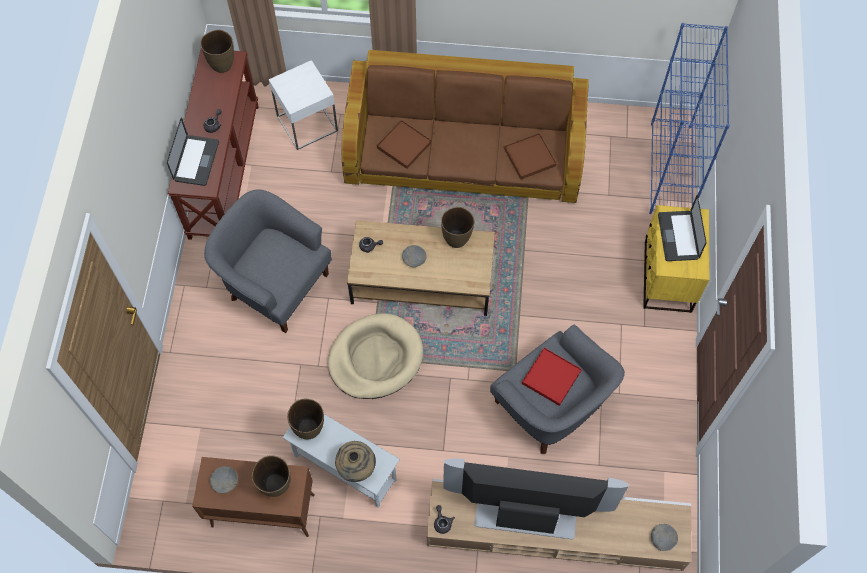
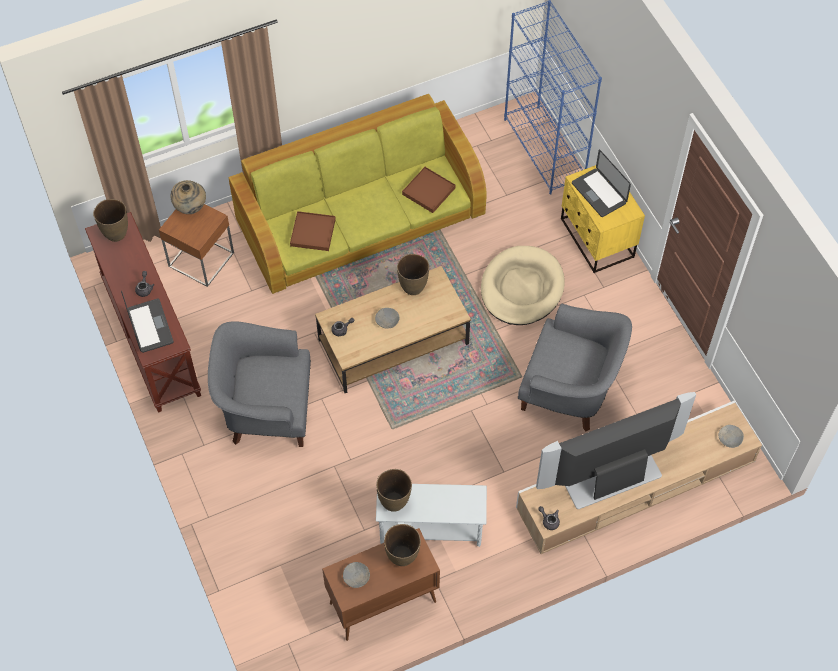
camera: 30 degrees left, 5 degrees down
(307, 123) = (201, 259): white side table -> brown side table
(357, 468) = (456, 511): beige vase -> beige vase (191, 208)
(375, 358) = (396, 427): beige dog bed -> beige dog bed (521, 288)
(464, 152) = (360, 218): brown sofa -> green sofa
(551, 377) = (566, 357): red tray -> none

